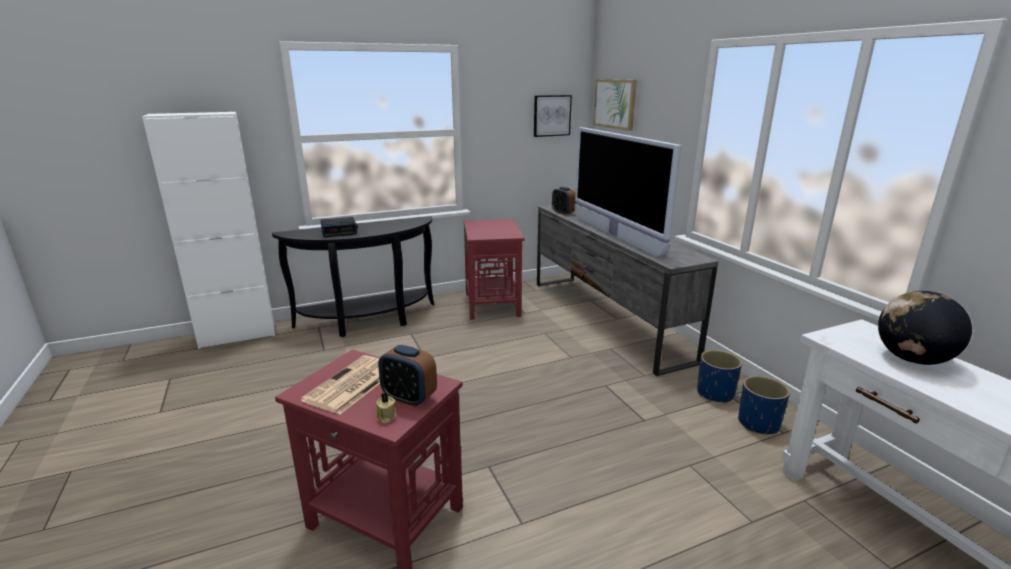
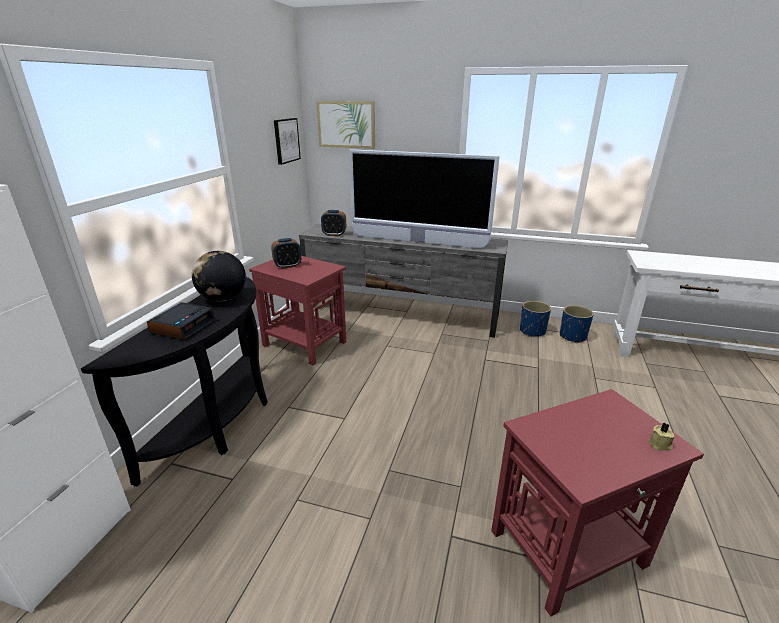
camera: 50 degrees left, 5 degrees up
(352, 385) = (587, 445): newspaper -> none
(409, 398) = (630, 422): alarm clock -> alarm clock (287, 266)
(912, 359) = (682, 261): globe -> globe (223, 298)

